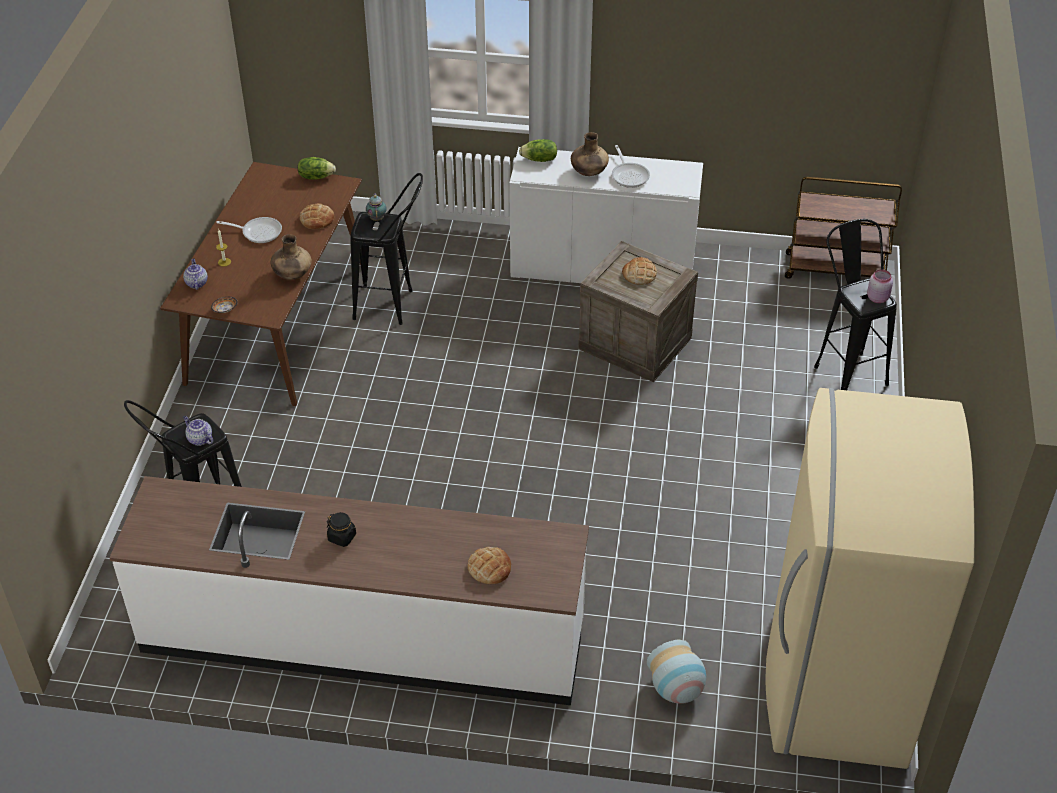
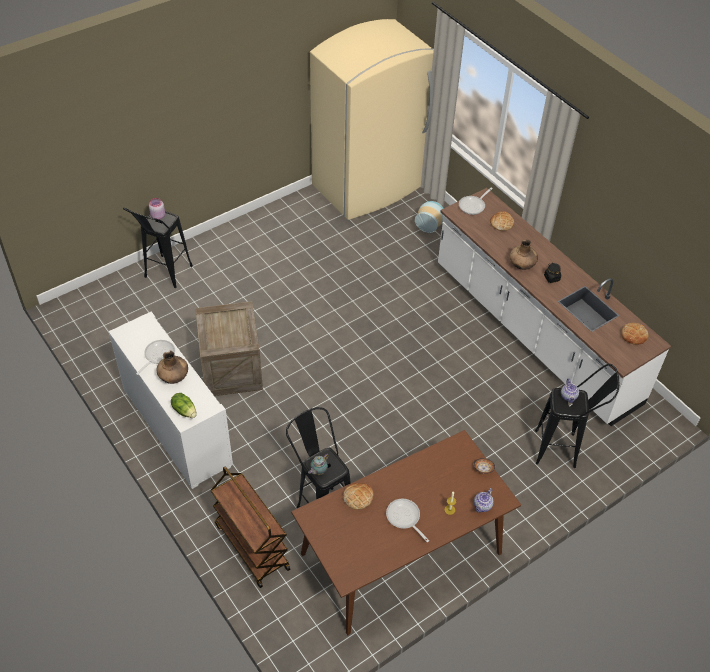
camera: 135 degrees left, 5 degrees up
(292, 275) = (418, 463): brown vase -> brown vase (522, 265)
(316, 176) = (317, 539): lettuce -> none
(556, 566) = (473, 206): none -> frying pan
(639, 274) = (223, 331): bread -> bread (634, 335)
(835, 269) = (74, 323): brown cart -> brown cart (251, 546)

